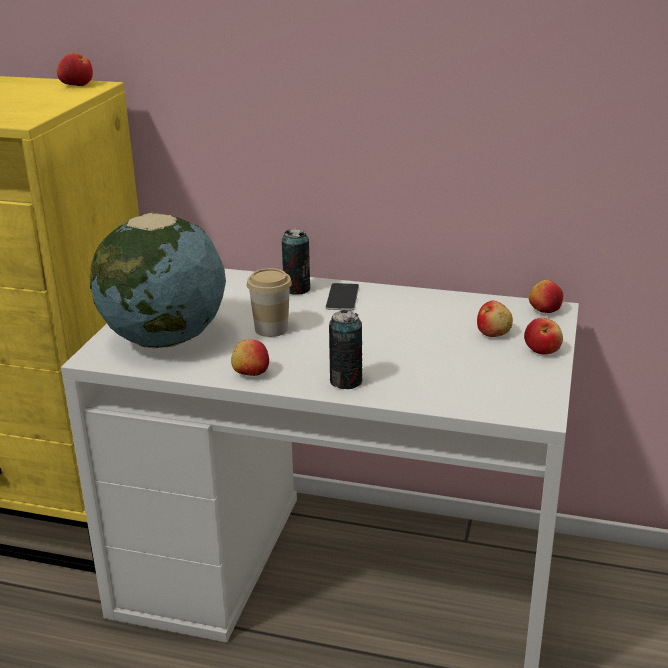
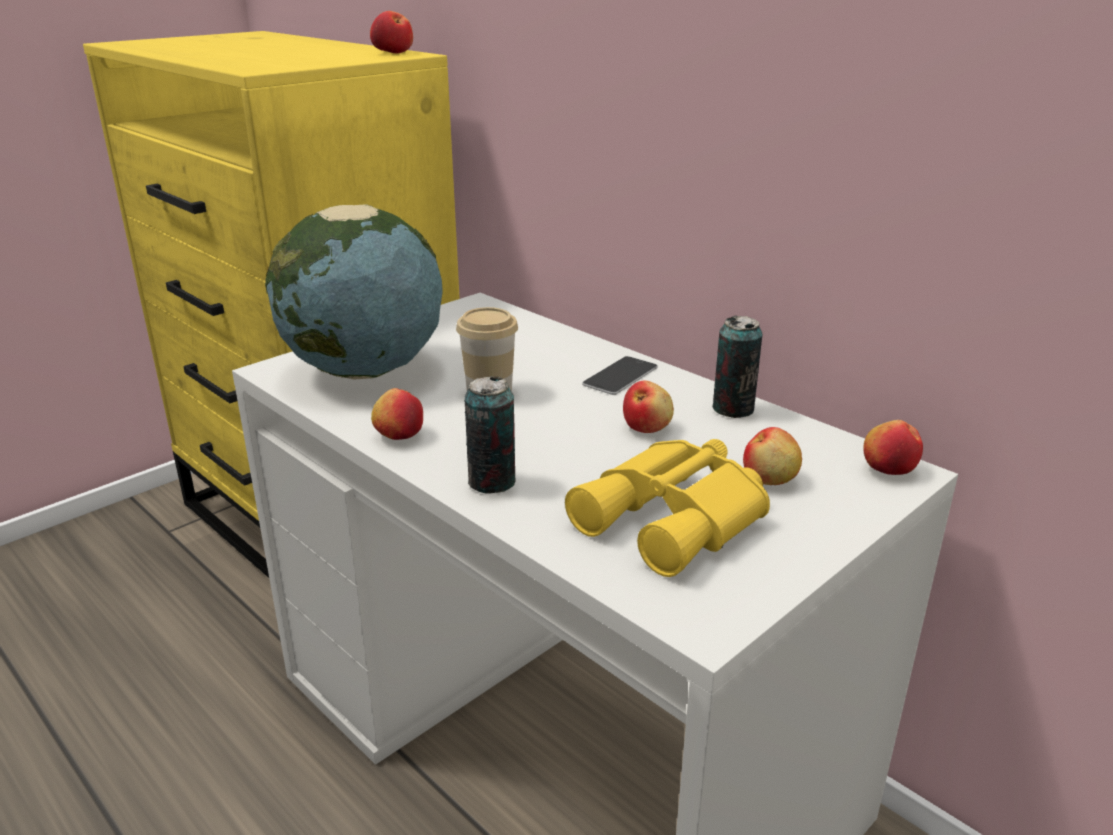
camera: 30 degrees right, 0 degrees up
(296, 289) = (577, 353): can -> can (733, 409)
(470, 369) = (676, 519): none -> yellow binoculars
(542, 350) = (820, 526): apple -> apple (647, 427)

